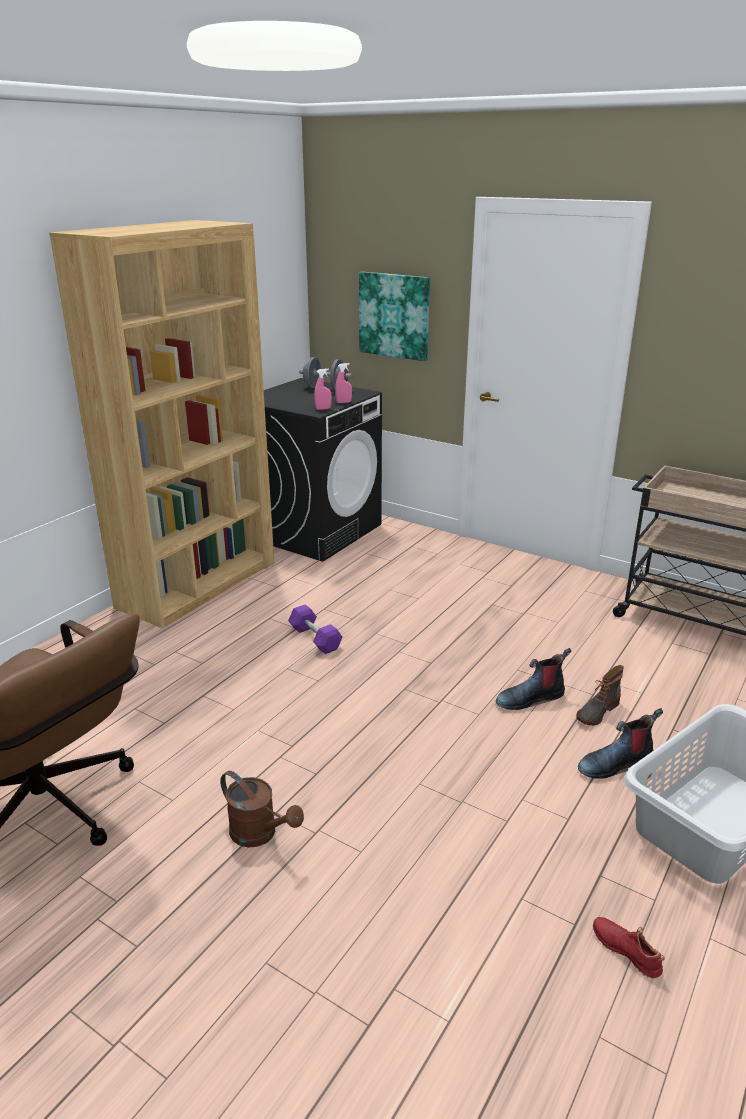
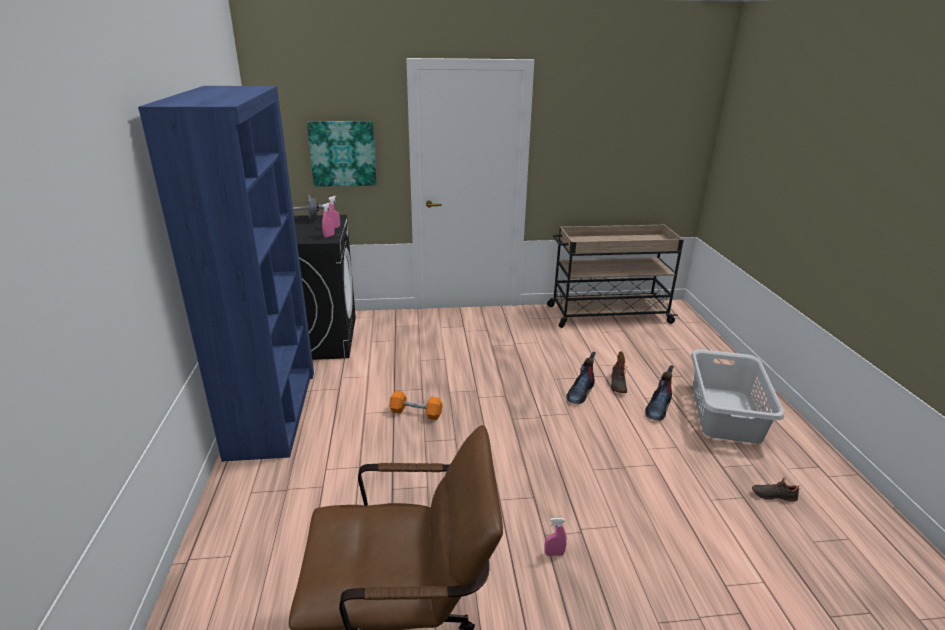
camera: 40 degrees left, 0 degrees up
(198, 584) = (273, 411): brown bookcase -> blue bookcase
(260, 834) = (554, 554): brown watering can -> pink spray bottle
(315, 638) = (416, 413): purple dumbbell -> orange dumbbell
(627, 950) = (773, 495): red shoe -> black shoe

